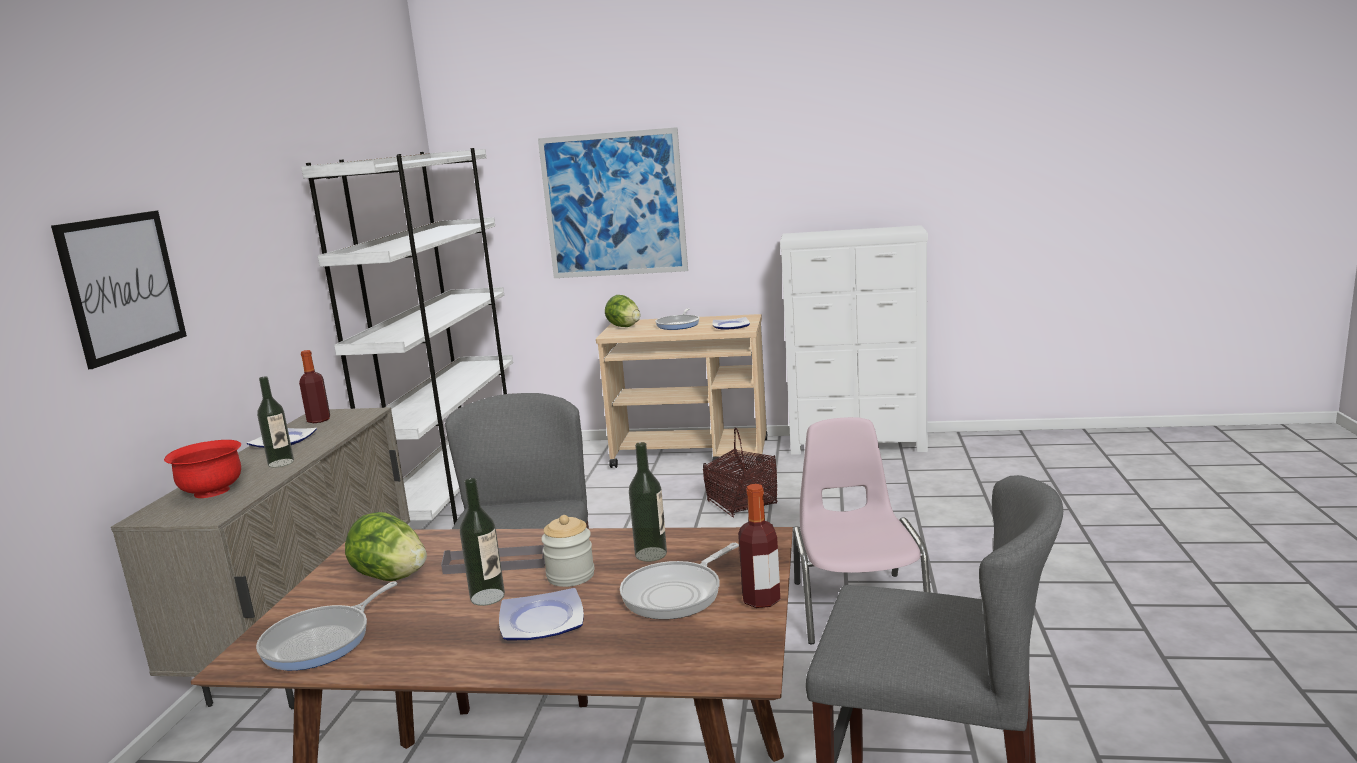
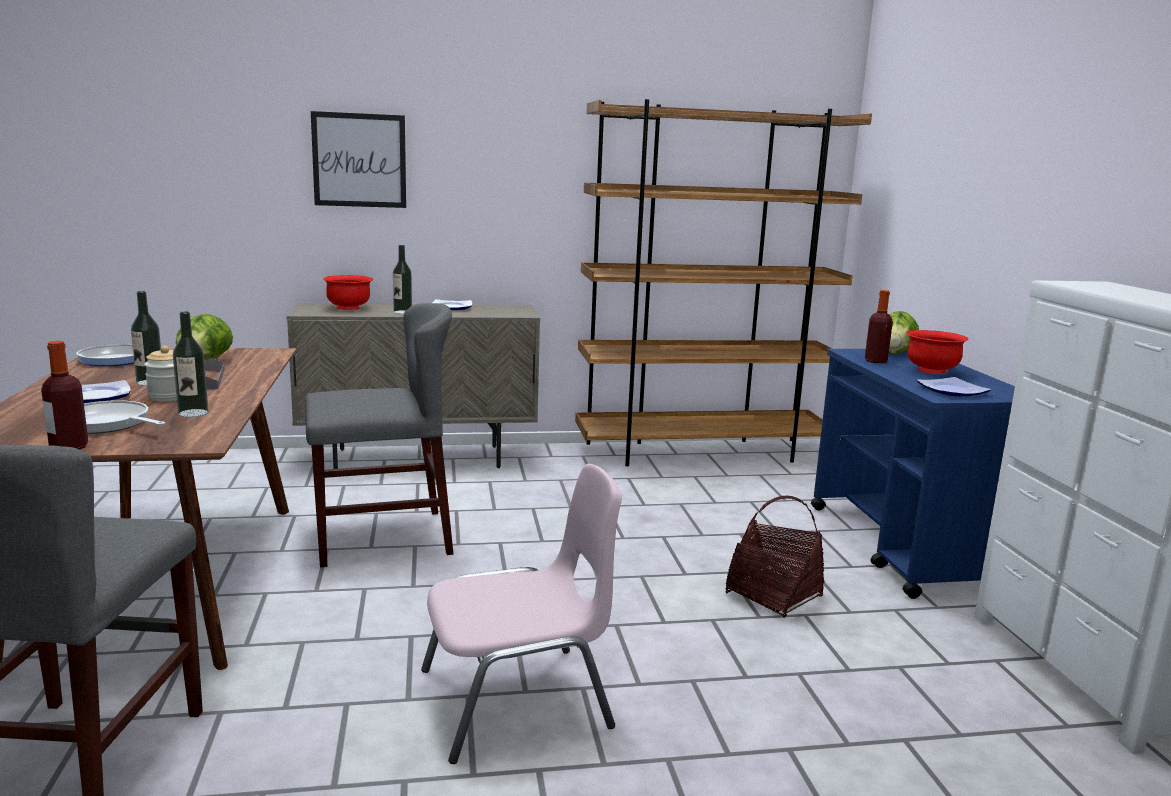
camera: 70 degrees right, 0 degrees up
(319, 420) = (503, 308): bottle -> bottle (875, 361)
(456, 491) = (701, 452): white bookcase -> brown bookcase
(613, 205) = (962, 199): picture -> none
(679, 324) = (932, 371): frying pan -> red bowl
(692, 453) = (904, 547): beige cart -> blue cart

